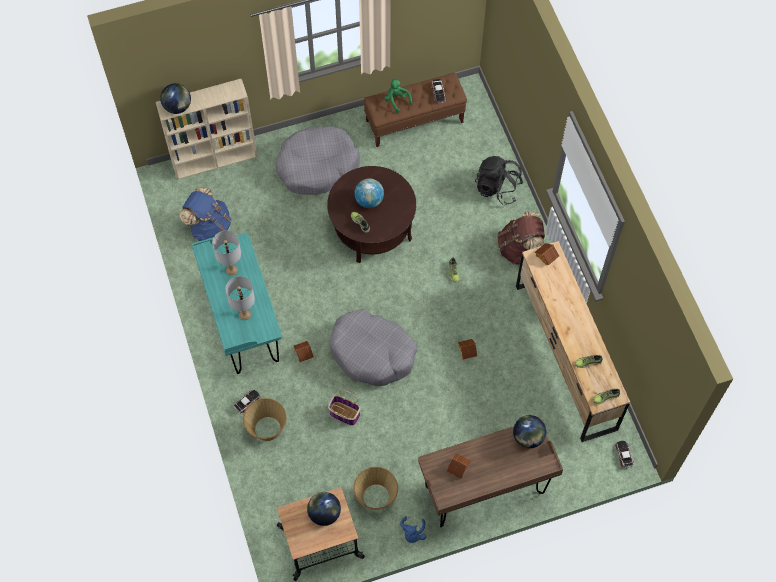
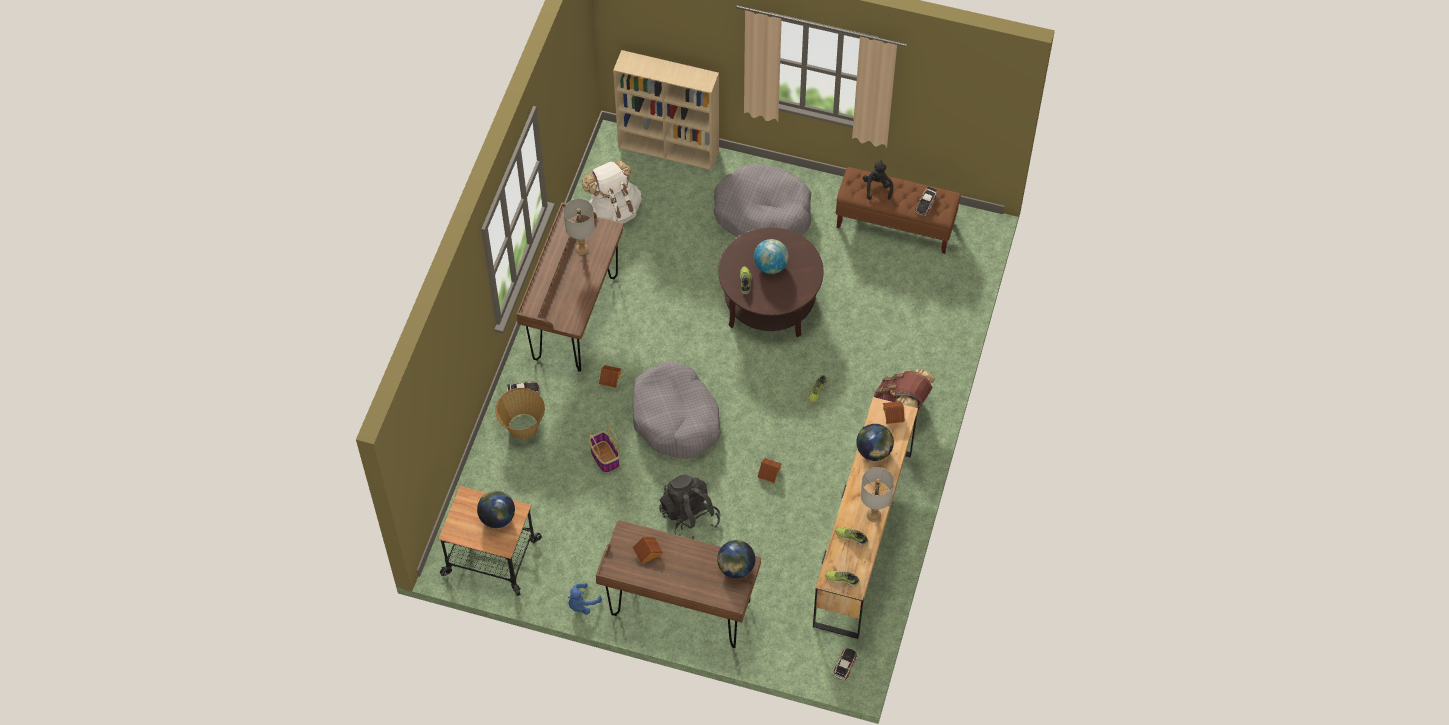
camera: 35 degrees right, 5 degrees down
(178, 107) = (638, 66): globe -> globe (874, 451)
(209, 227) = (614, 209): blue backpack -> white backpack
(243, 324) = (575, 318): turquoise desk -> brown desk
(245, 314) = (562, 296): grey table lamp -> grey table lamp (874, 515)
(376, 497) = (574, 550): basket -> none
(397, 100) = (877, 187): green plush toy -> black plush toy
(497, 188) = (928, 338): black backpack -> black backpack (689, 517)

